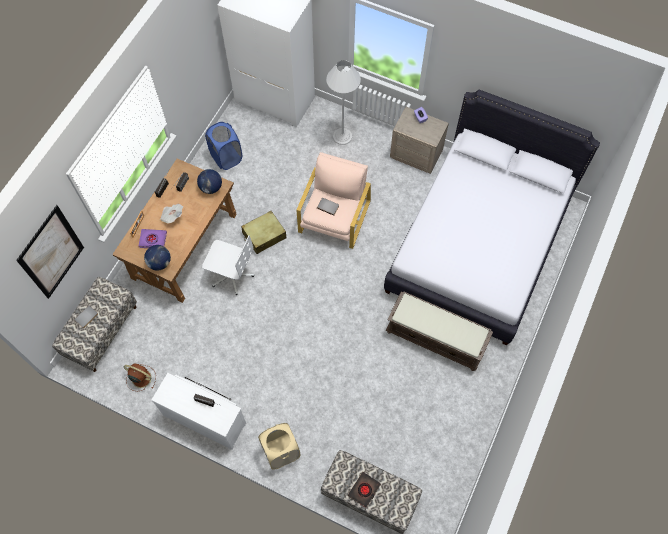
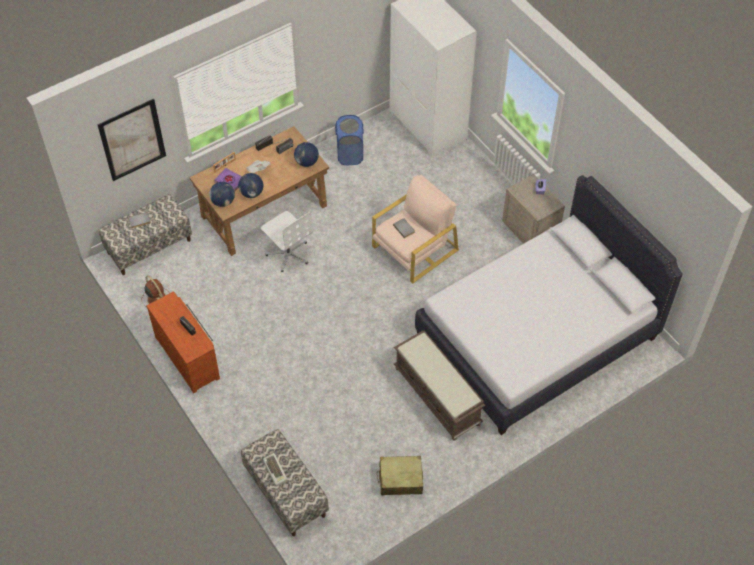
camera: 30 degrees right, 10 degrees down
(181, 241) = (252, 193): none -> globe
(205, 417) = (189, 356): white dresser -> brown dresser
(264, 235) = (339, 235): beige suitcase -> beige suitcase (400, 479)
(281, 452) = (233, 417): beige laundry basket -> none
(342, 136) = (469, 184): white floor lamp -> none
(364, 490) = (276, 471): black book -> keyboard

